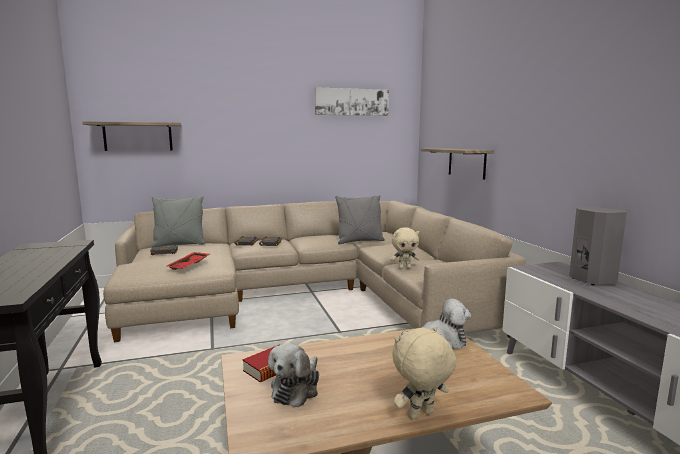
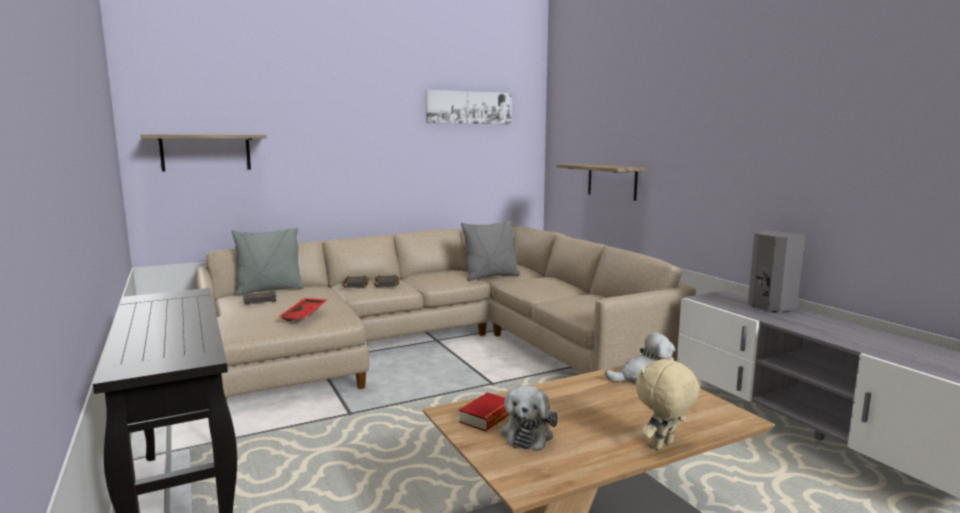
camera: 10 degrees left, 0 degrees up
(404, 268) = (561, 305): beige plush toy -> none

